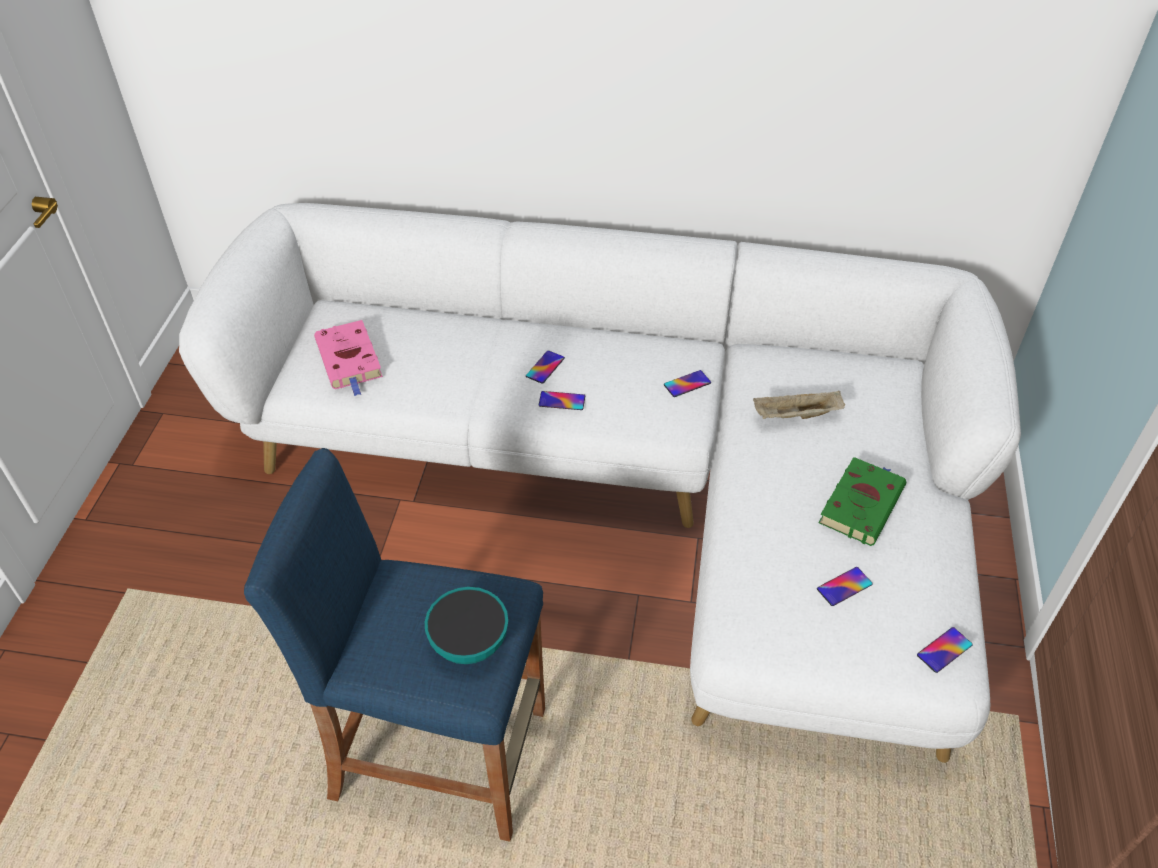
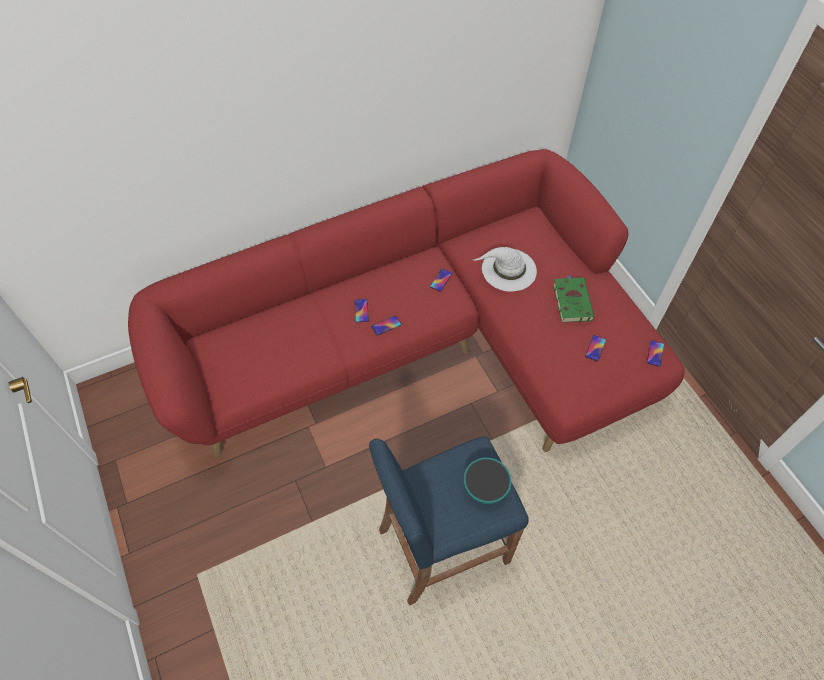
camera: 35 degrees left, 10 degrees up
(350, 360) = (248, 367): pink book -> none
(640, 484) = (425, 343): white sofa -> red sofa
(796, 416) = (508, 270): beige tray -> white hat

